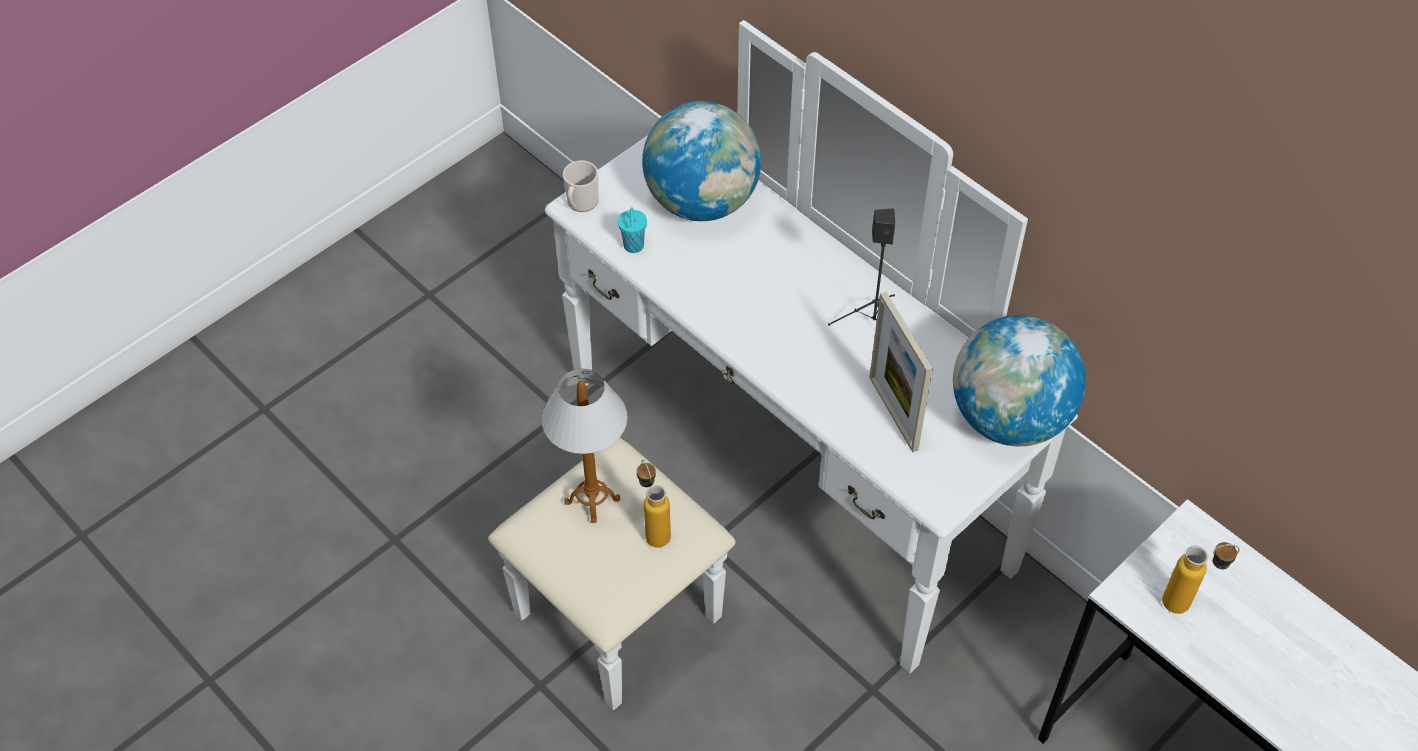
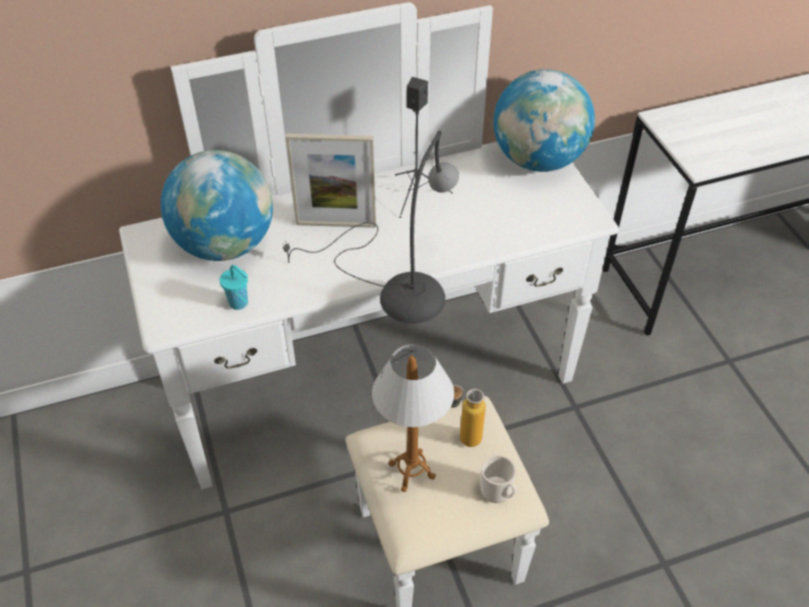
camera: 65 degrees left, 5 degrees down
(581, 203) = (163, 321): mug -> mug (498, 492)
(727, 358) = (395, 286): none -> grey table lamp
(893, 413) = (502, 213): picture frame -> picture frame (336, 224)
(1187, 602) = (717, 141): bottle -> none

